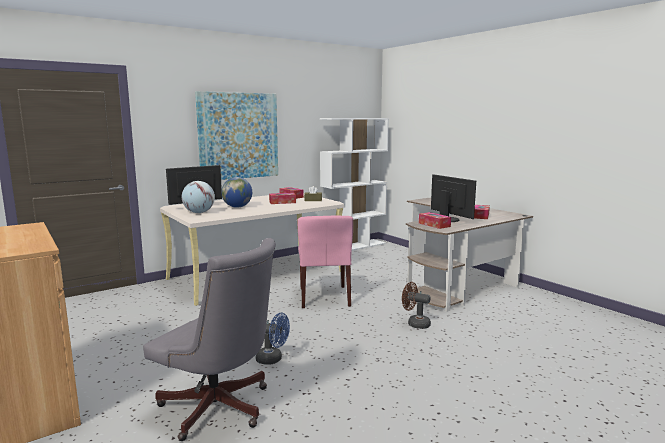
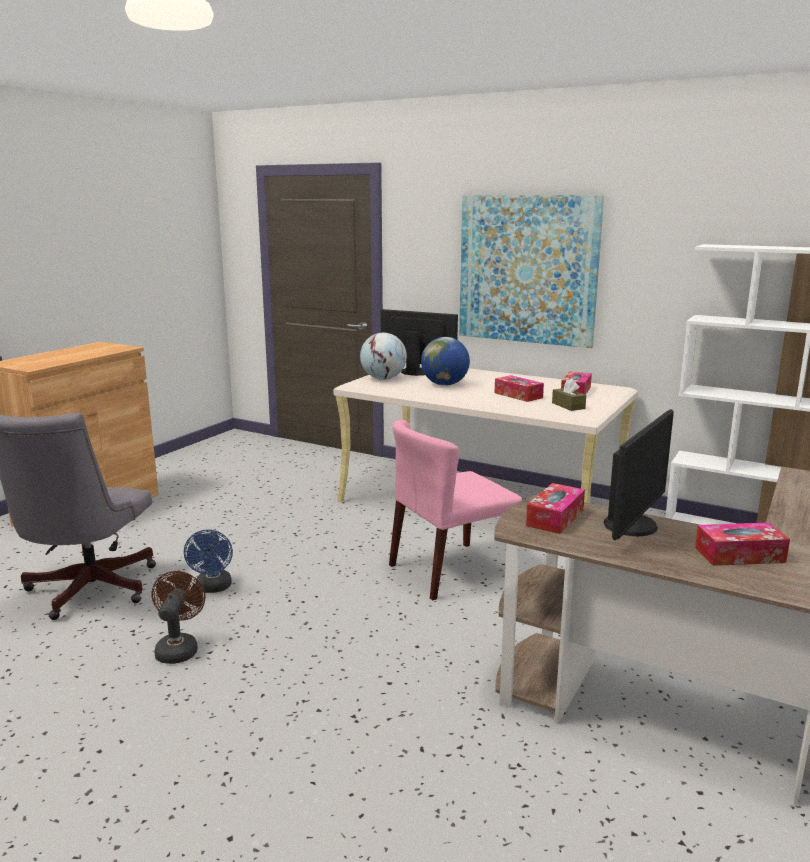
camera: 65 degrees right, 5 degrees up
(415, 324) = (409, 676): brown fan -> brown fan (178, 648)

